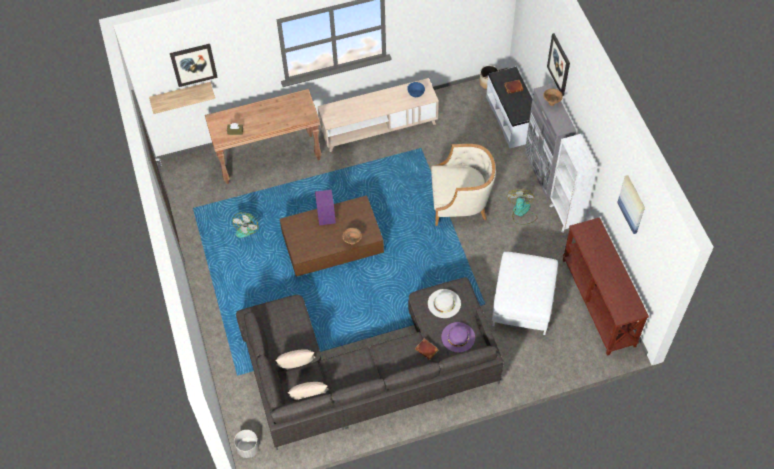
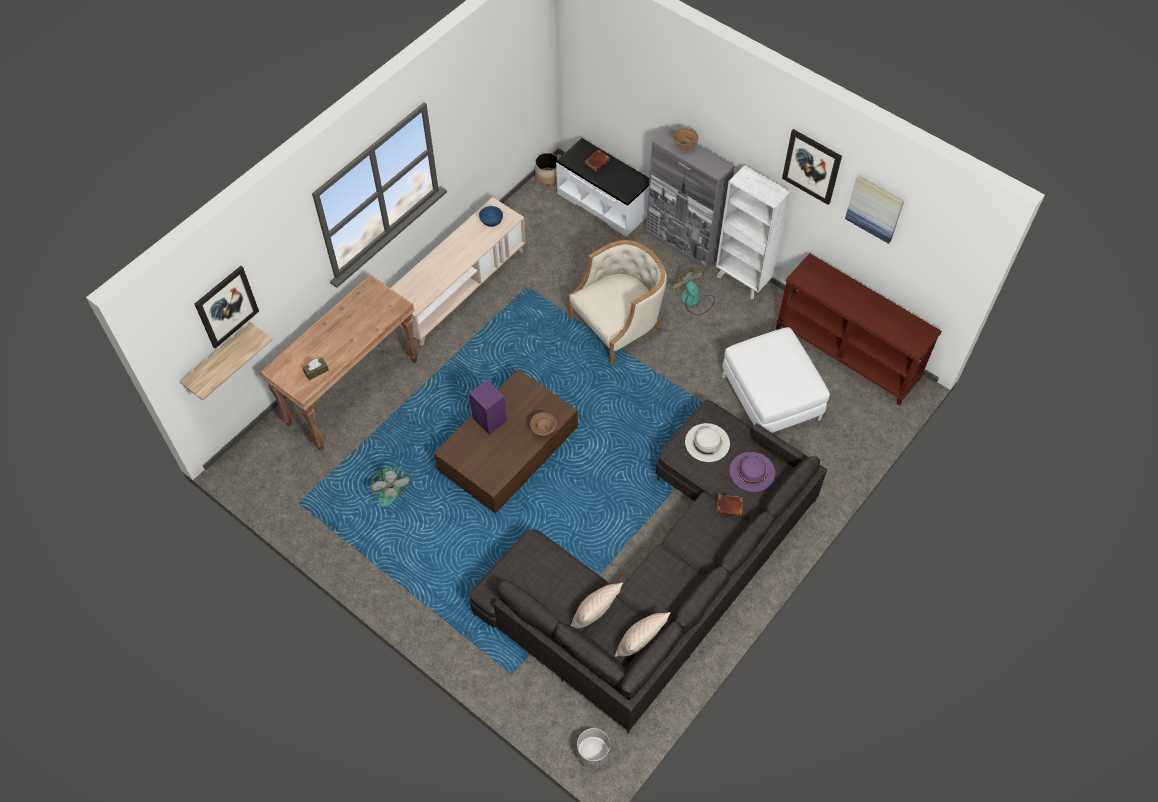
camera: 35 degrees left, 0 degrees up
(559, 64) = (674, 96): picture -> picture (812, 166)

